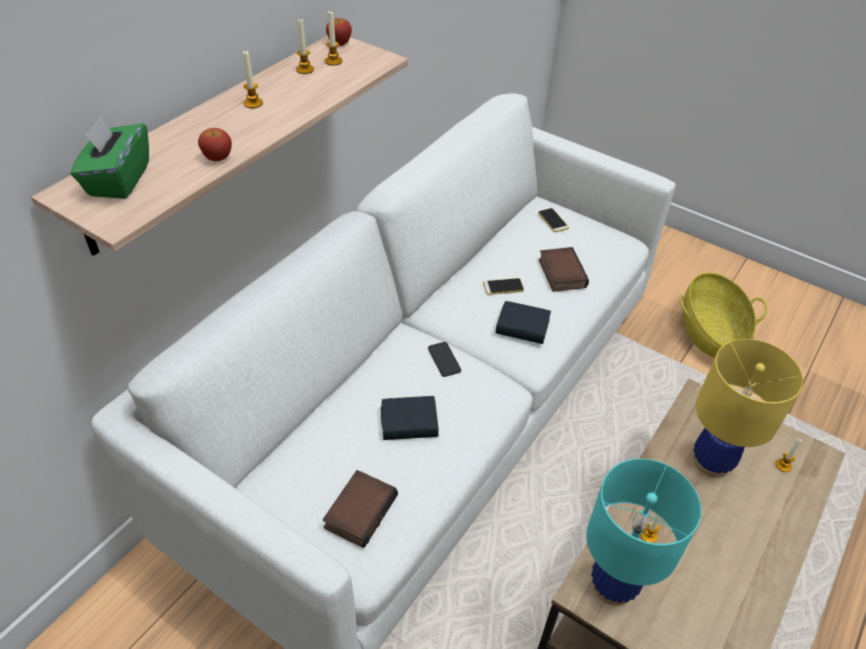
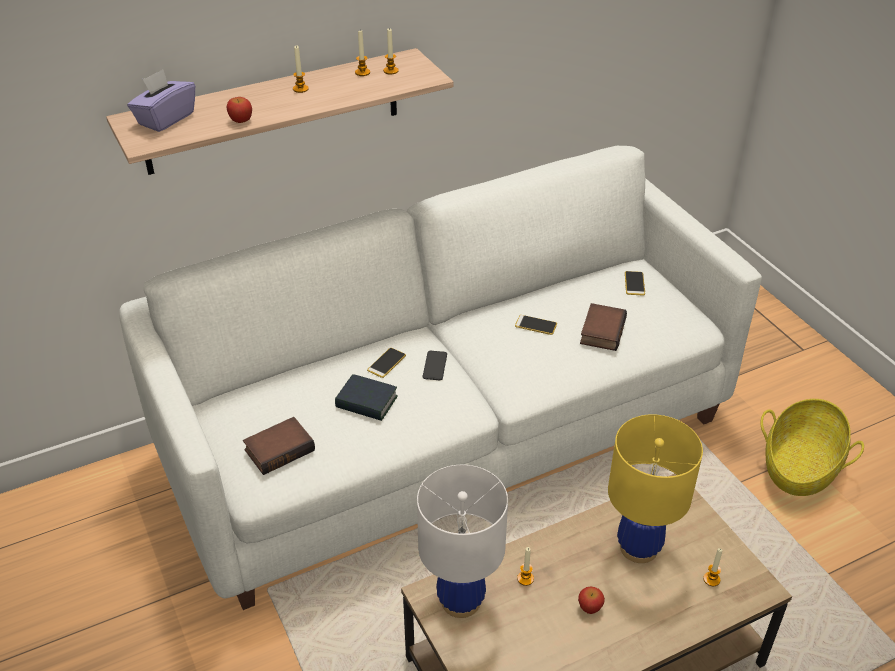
camera: 30 degrees right, 5 degrees down
(118, 179) = (165, 119): green tissue box -> purple tissue box
(339, 43) = (409, 58): apple -> apple (589, 607)
(397, 373) = (386, 363): none -> phone
(522, 327) = (526, 363): book -> none
(613, 586) = (461, 601): turquoise table lamp -> white table lamp

